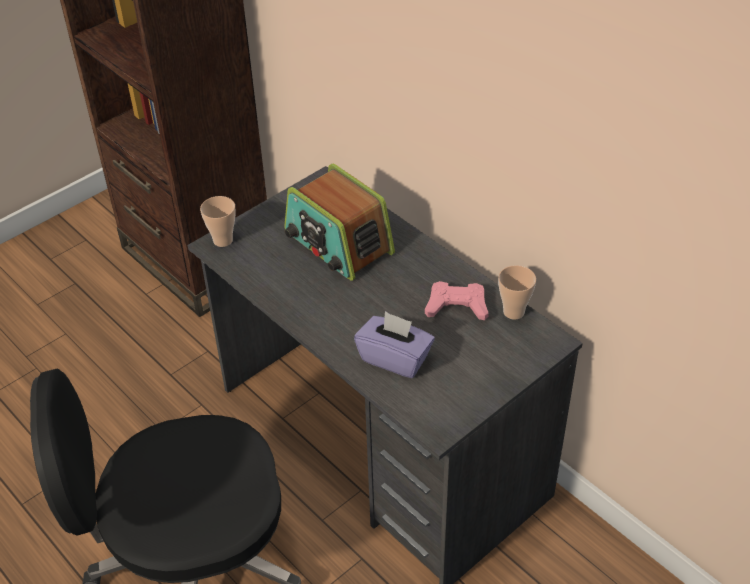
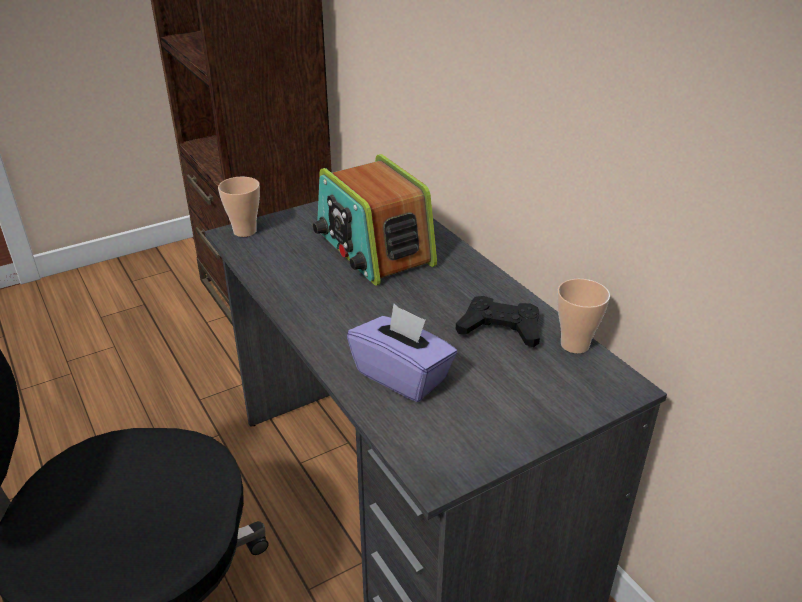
camera: 10 degrees right, 10 degrees down
(456, 306) = (500, 328): pink game controller -> black game controller

